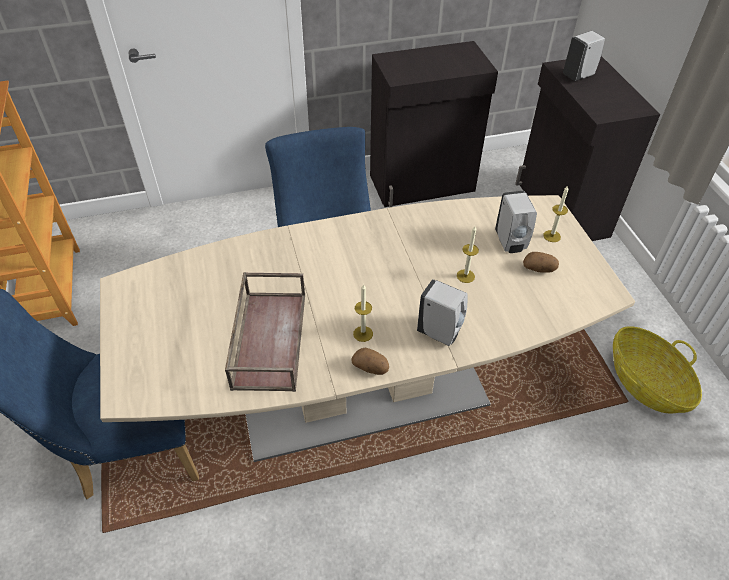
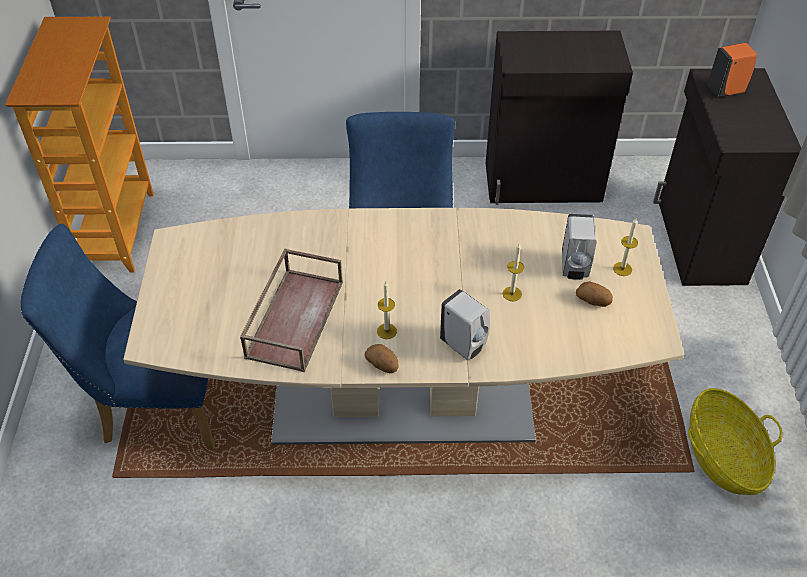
camera: 15 degrees right, 0 degrees up
(579, 75) = (726, 91): white soap dispenser -> orange soap dispenser

